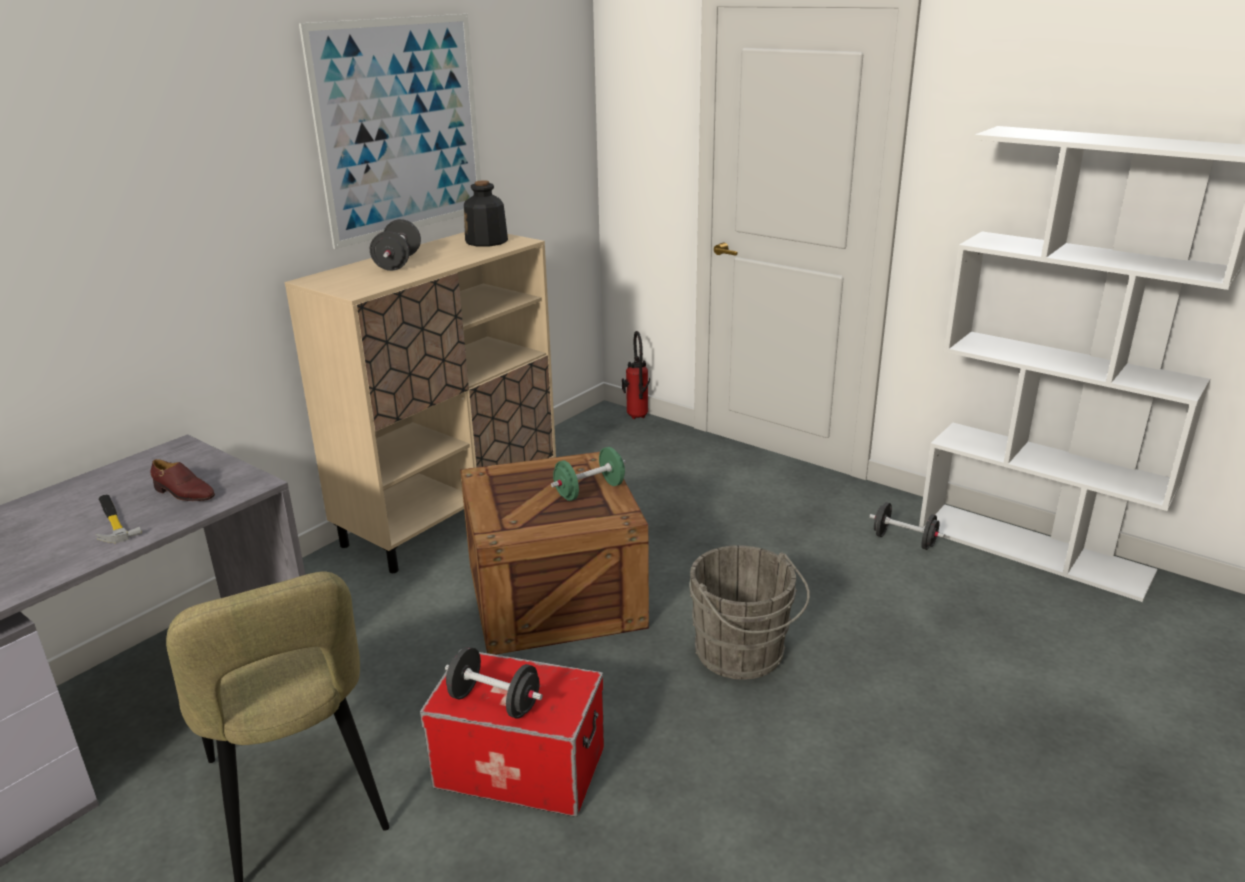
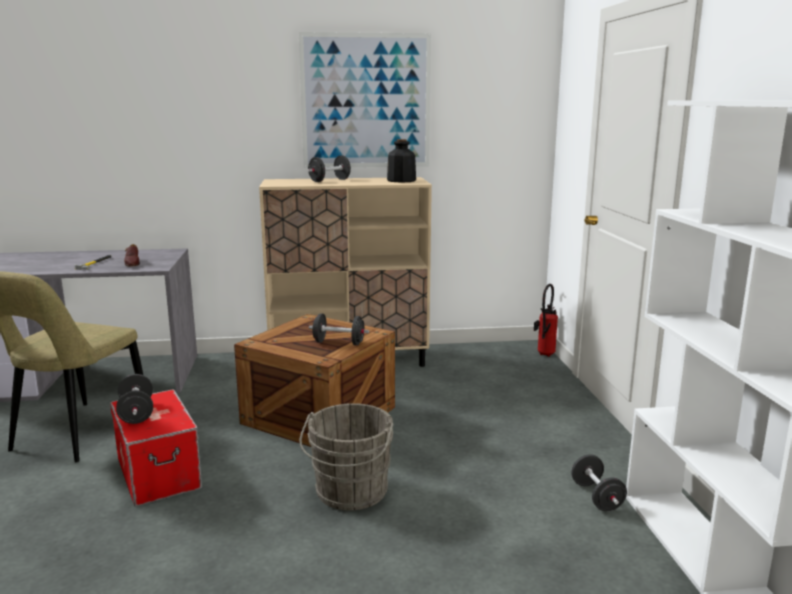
camera: 45 degrees right, 10 degrees down
(589, 491) = (339, 343): green dumbbell -> black dumbbell

